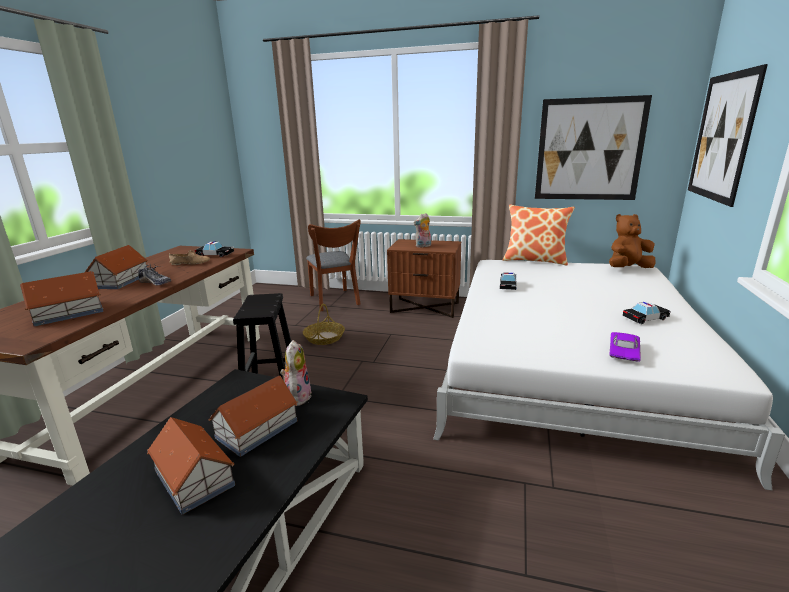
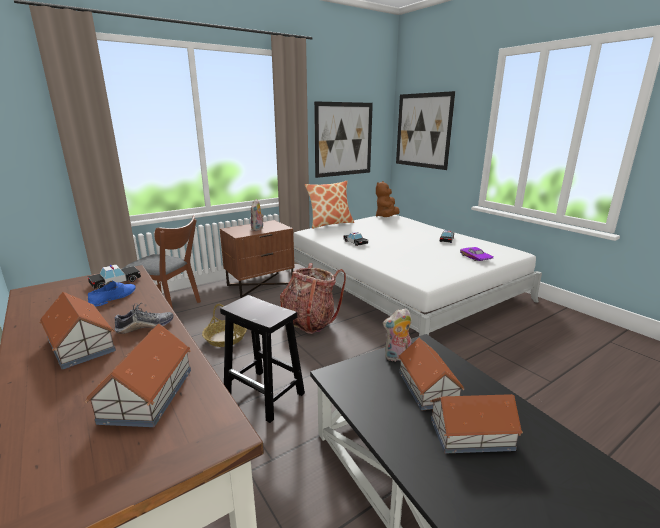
camera: 50 degrees left, 0 degrees up
(190, 263) = (113, 297): beige shoe -> blue shoe
(297, 396) = (397, 357): plush toy -> plush toy turned 60 degrees counterclockwise
(400, 355) = (310, 322): none -> backpack

